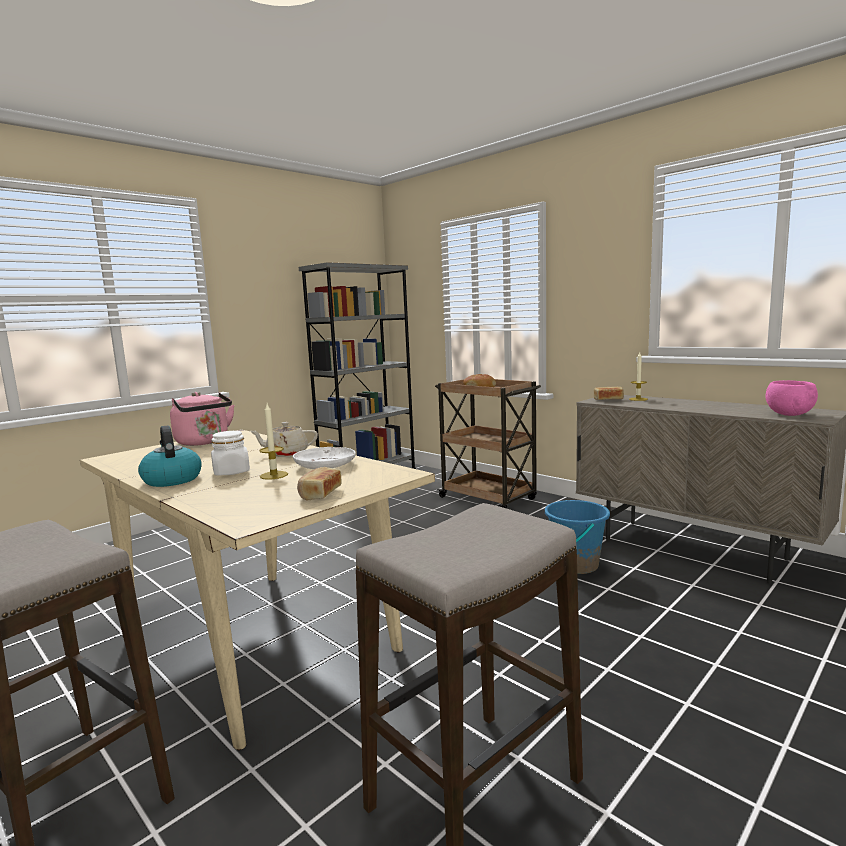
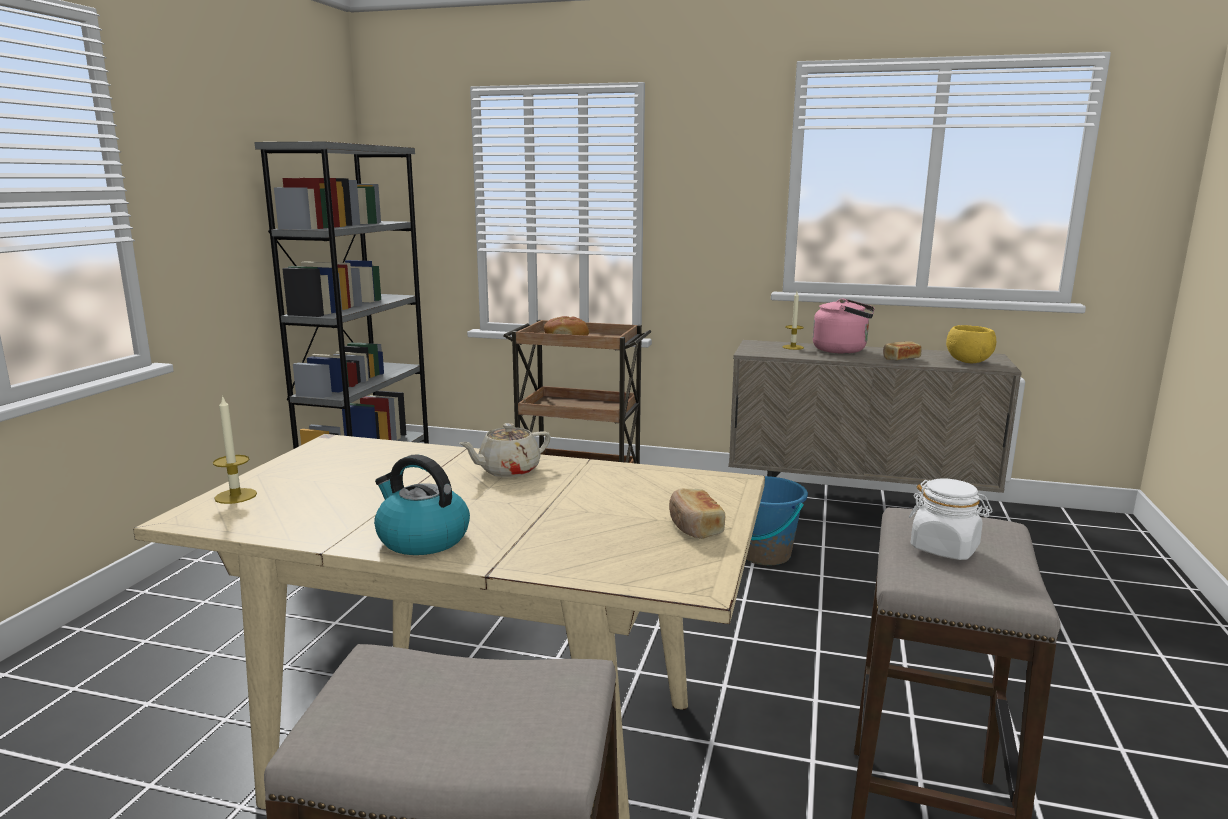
camera: 30 degrees left, 5 degrees up
(204, 442) = (316, 465): pink kettle -> pink kettle (843, 350)
(231, 472) = (492, 512): white jar -> white jar (945, 548)
(274, 475) = (569, 508): candle -> candle (235, 496)
(325, 465) = (606, 482): white plate -> none
(608, 399) = (763, 349): bread -> bread (900, 359)
(789, 415) = (968, 362): pink bowl -> yellow bowl

